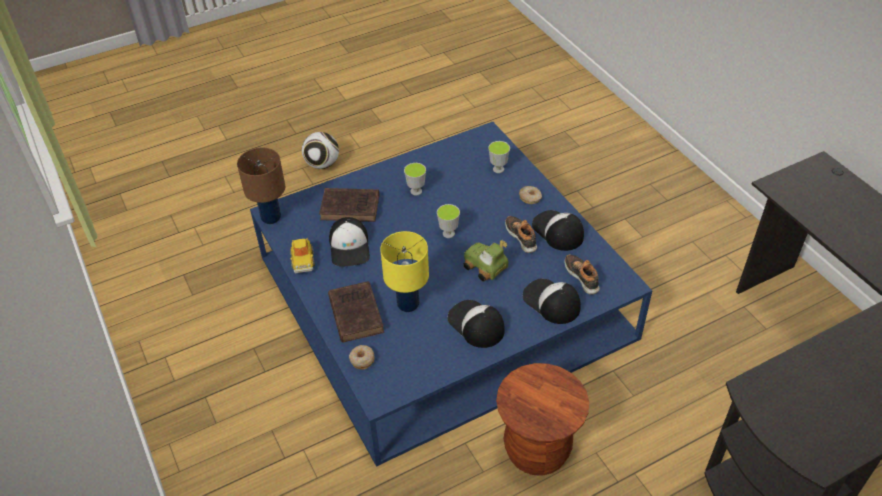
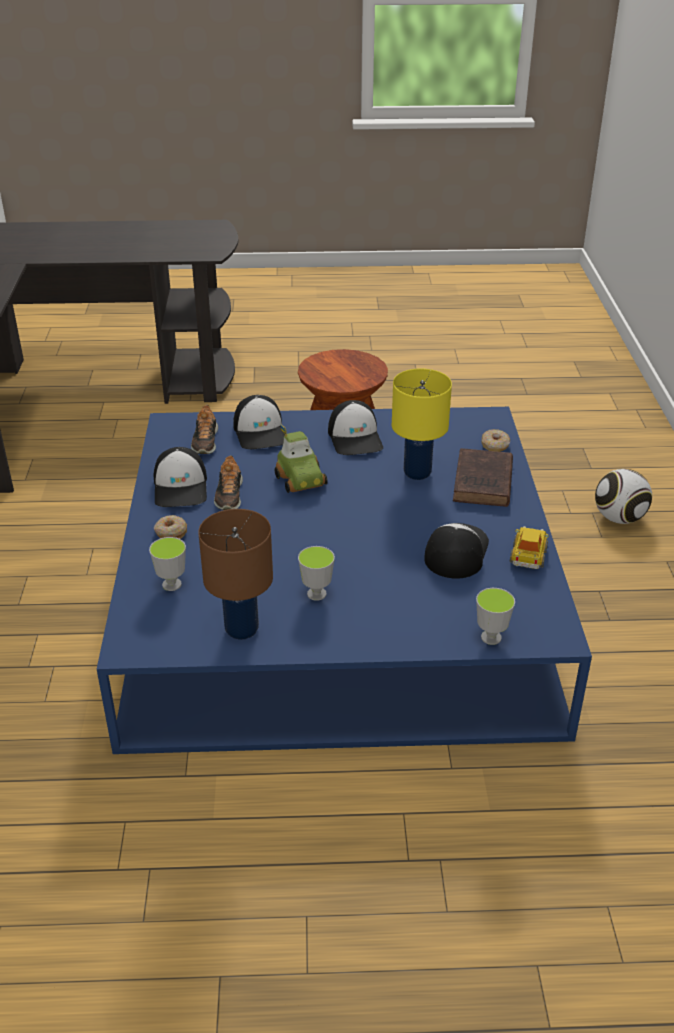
camera: 155 degrees left, 10 degrees down
(270, 219) = (561, 628): brown table lamp -> brown table lamp (244, 629)
(322, 164) = (402, 903): football -> football (618, 518)
(352, 207) = (426, 602): brown book -> none
(448, 233) = (314, 526): cup -> cup (491, 637)

